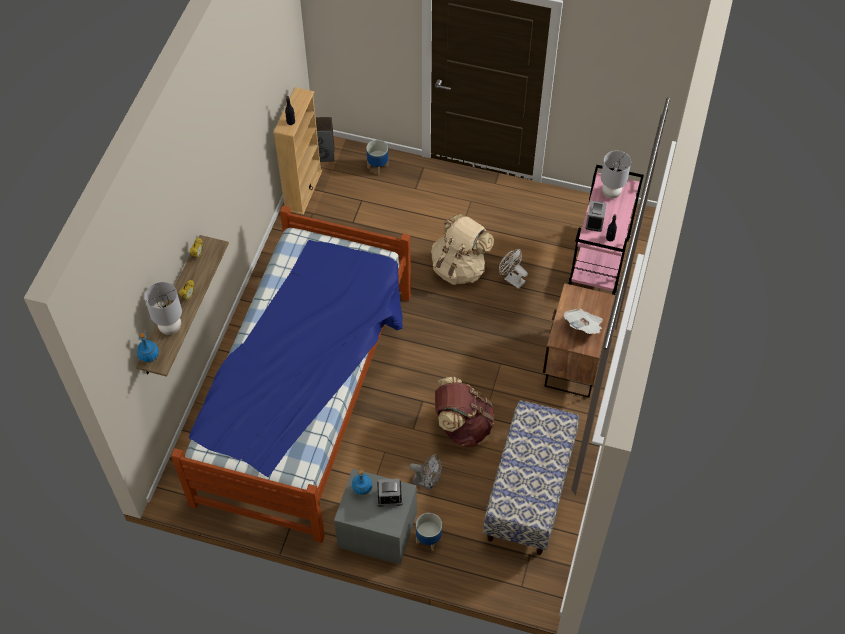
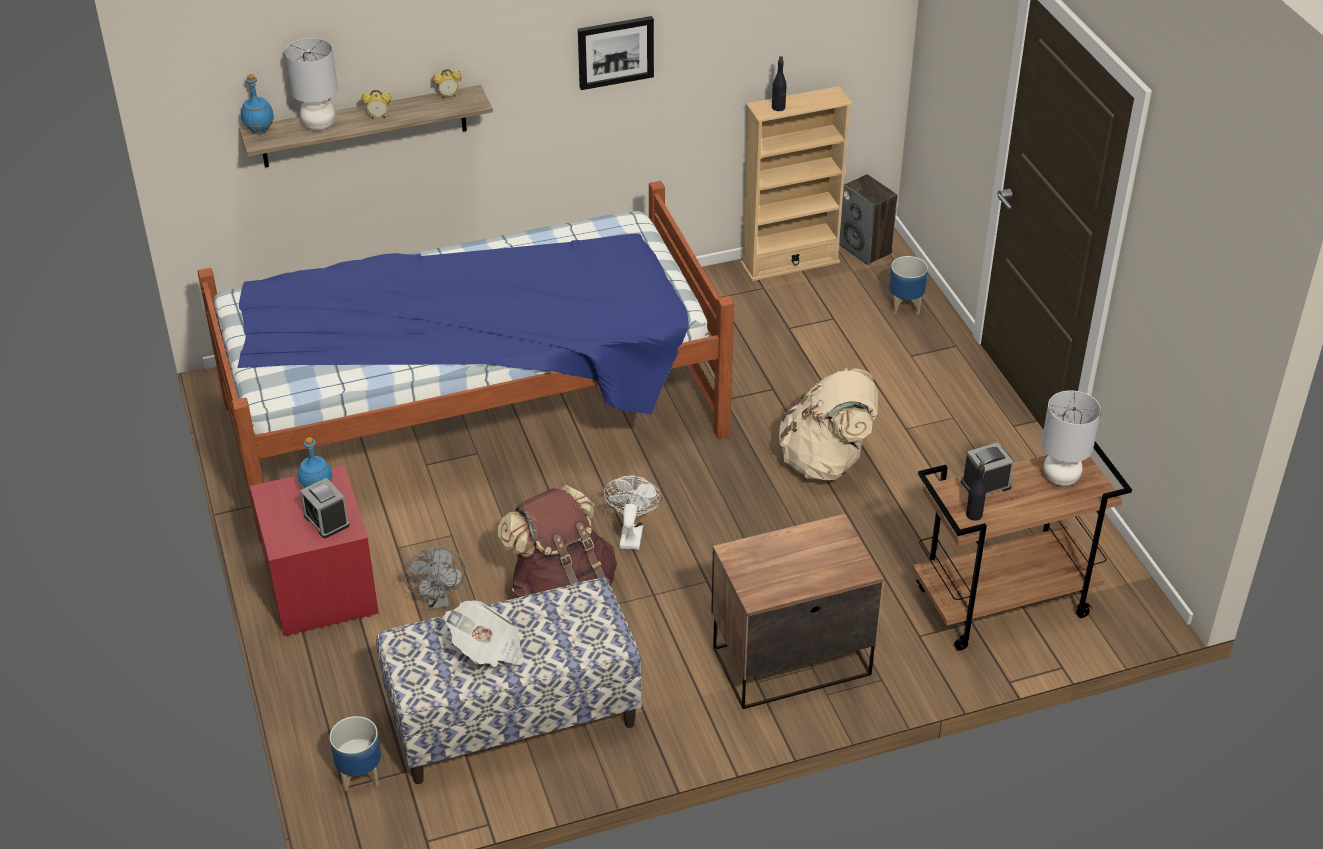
camera: 55 degrees right, 15 degrees down
(232, 160) = (615, 51): none -> picture
(376, 531) = (319, 587): grey nightstand -> red nightstand
(428, 539) = (346, 647): planter -> planter (359, 775)
(511, 279) = (865, 523): white fan -> white fan (631, 533)
(583, 327) = (786, 570): newspaper -> newspaper (488, 650)
(599, 263) = (1002, 604): pink cart -> brown cart

